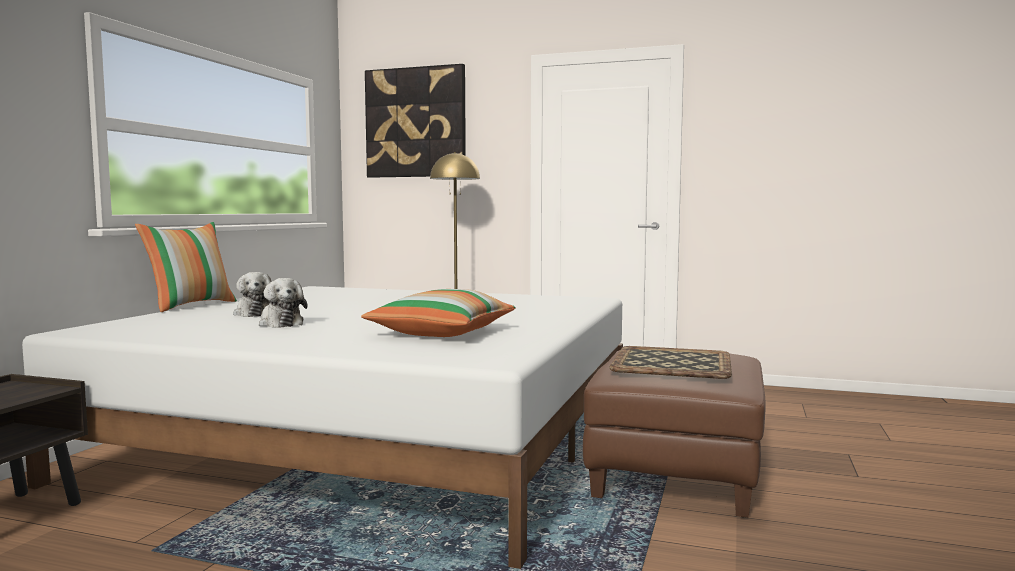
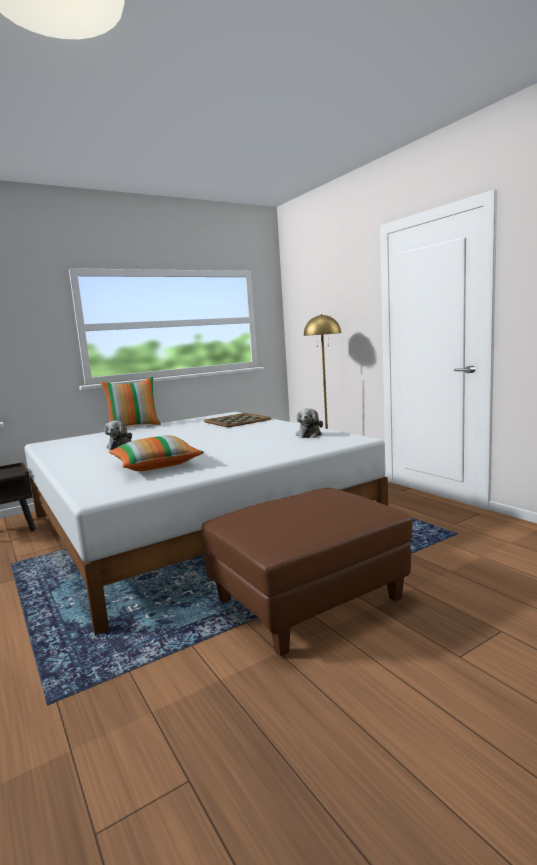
camera: 40 degrees right, 5 degrees up
(254, 313) = (137, 436): plush toy -> plush toy (309, 435)
(416, 122) = (317, 291): picture -> none
(670, 363) = (286, 511): tray -> tray (236, 420)

